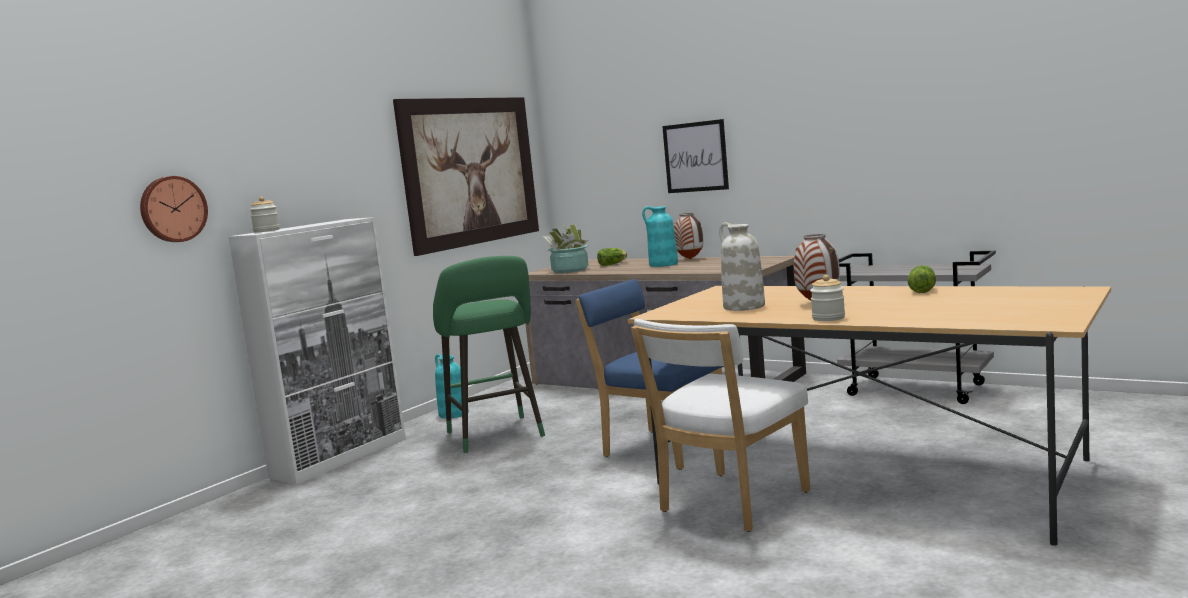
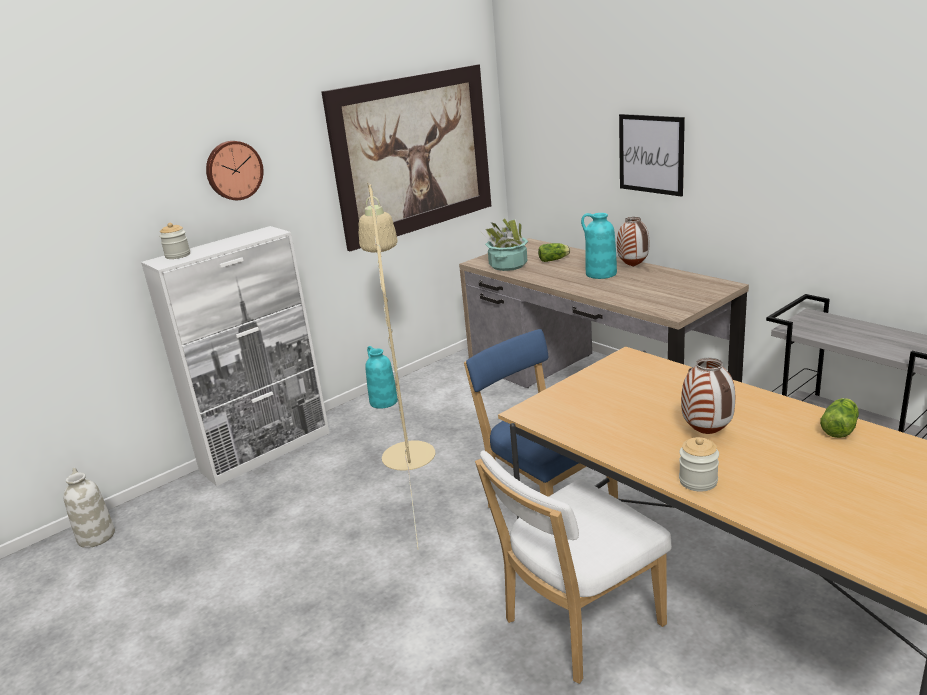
camera: 15 degrees right, 15 degrees up
(172, 209) = (80, 243): wall clock -> wall clock (233, 170)
(496, 436) = (407, 447): green stool -> beige floor lamp
(743, 307) = (624, 417): white vase -> white vase (96, 536)

